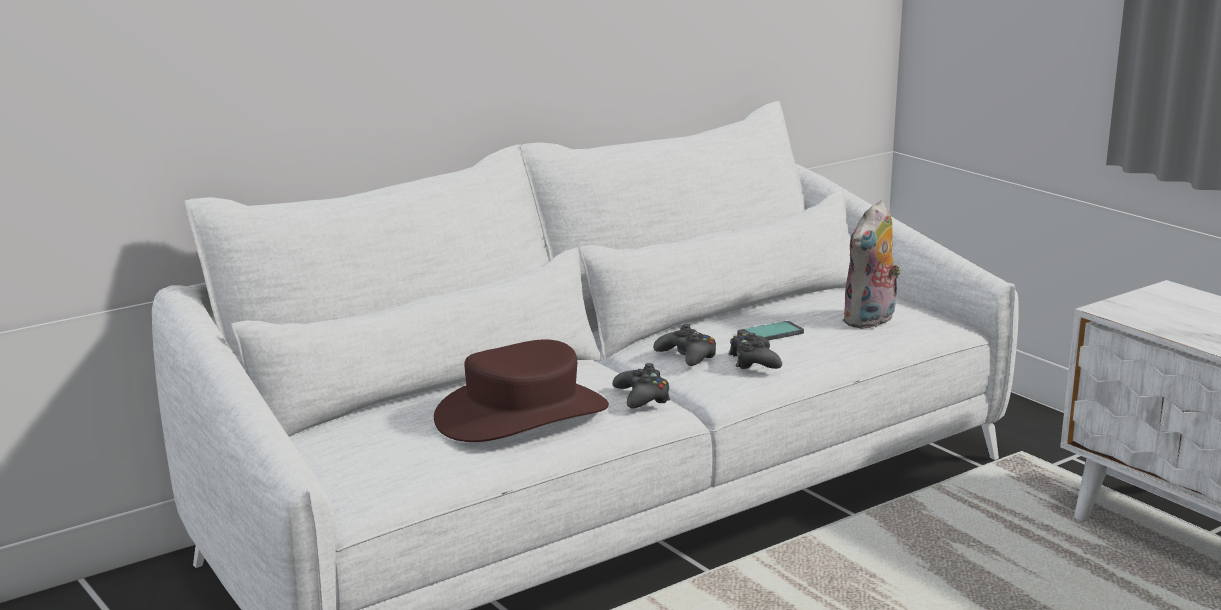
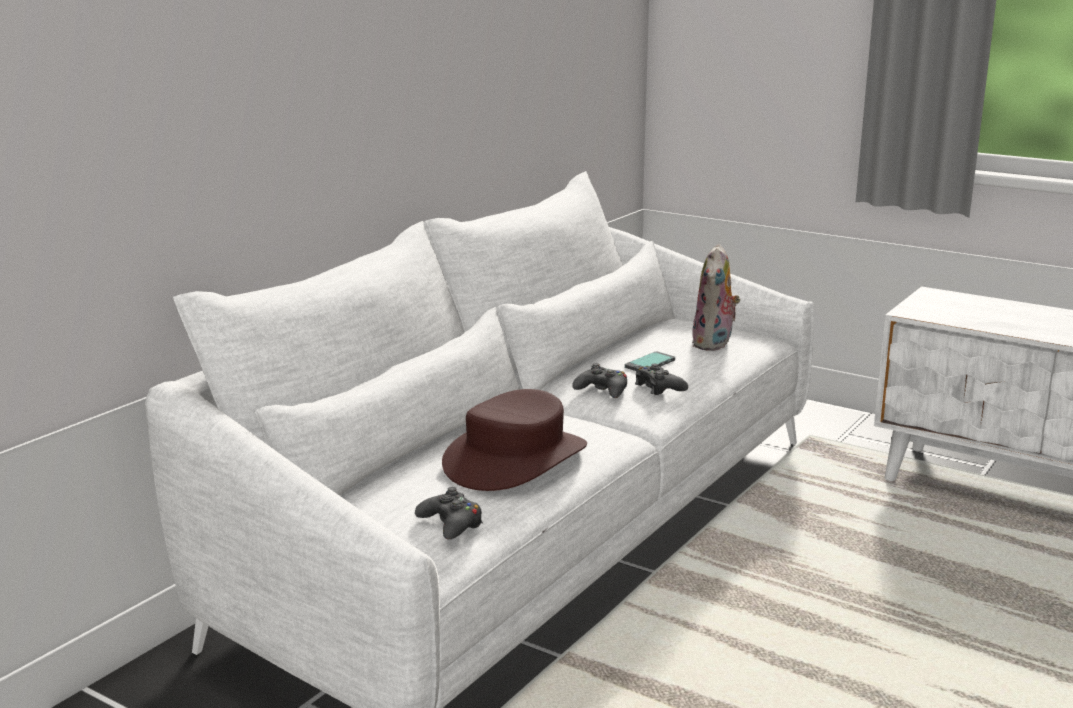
camera: 20 degrees left, 0 degrees up
(642, 397) = (599, 430): black game controller -> black game controller (451, 524)

